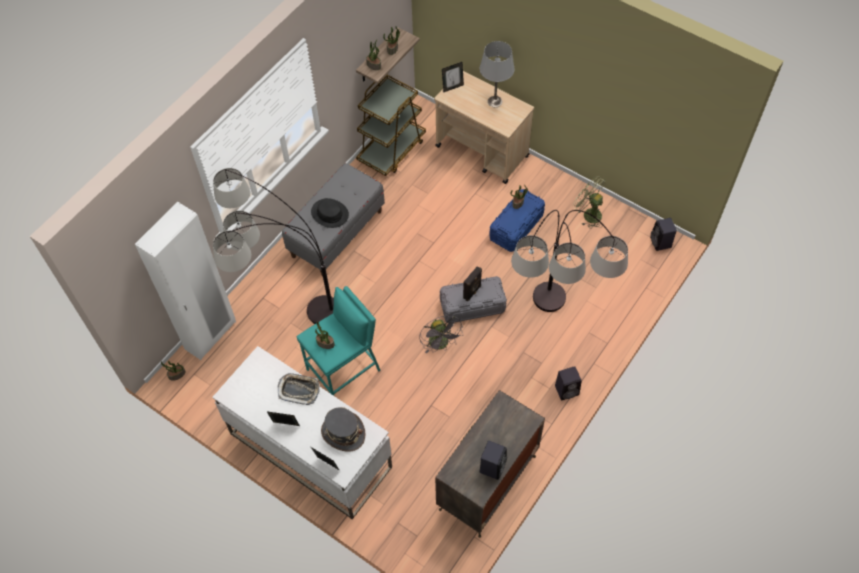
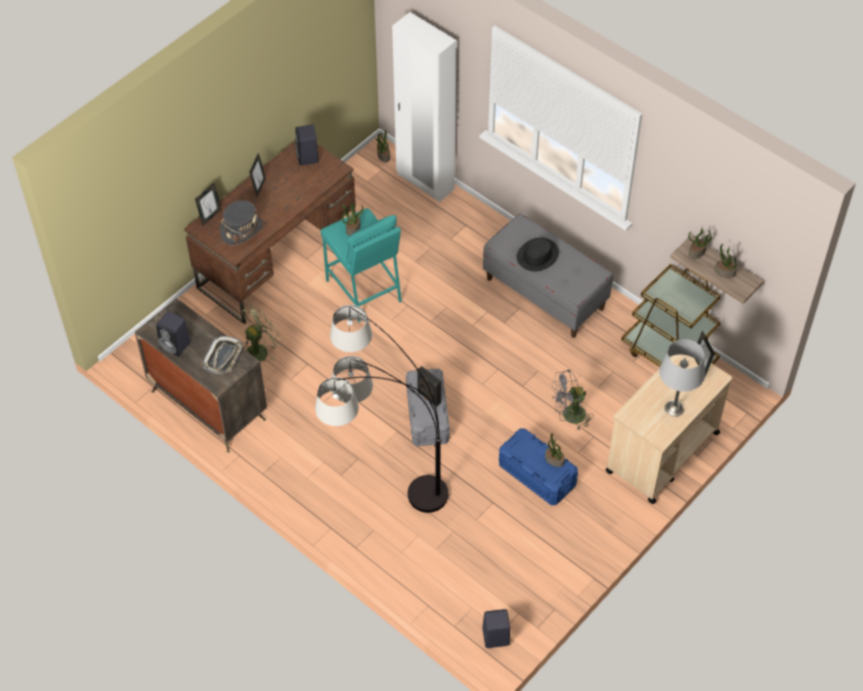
camera: 95 degrees right, 5 degrees down
(282, 316) = (440, 241): floor lamp -> none
(299, 390) = (296, 198): tray -> tray (223, 357)
(310, 450) = (278, 258): white desk -> brown desk
(441, 344) = (381, 380): grey fan -> grey fan (569, 416)
(567, 390) = (301, 495): black speaker -> black speaker (308, 157)
(588, 214) = (550, 559): green fan -> green fan (260, 350)

